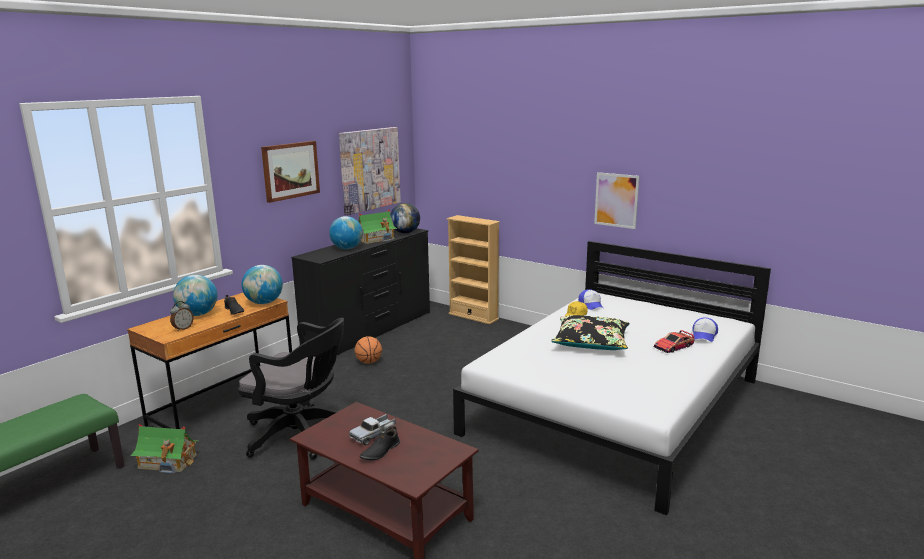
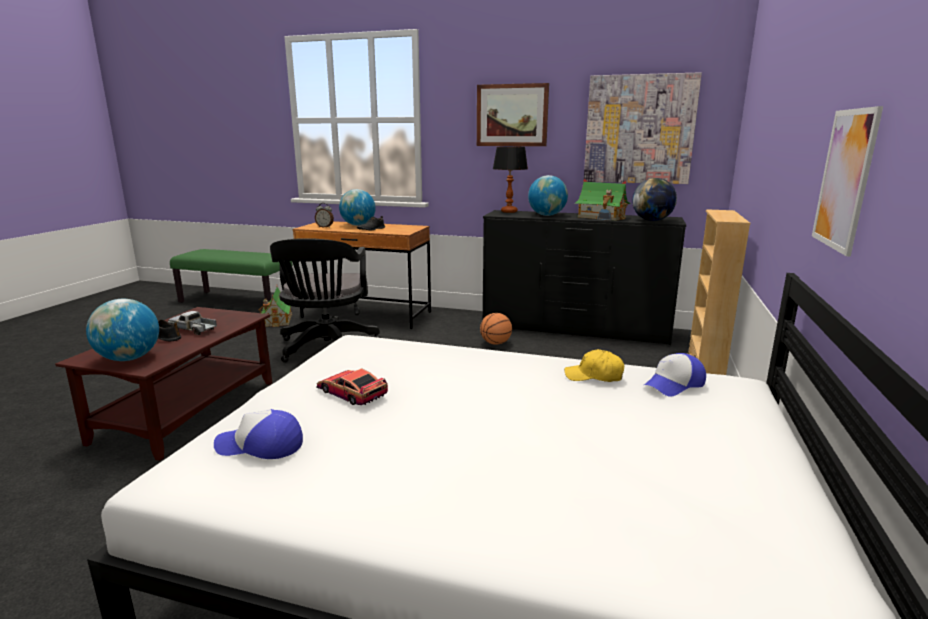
camera: 70 degrees right, 0 degrees up
(264, 303) = (397, 231): globe -> globe (129, 358)
(311, 254) = (508, 211): none -> table lamp
(591, 342) = (478, 399): black pillow -> none
(673, 347) = (512, 489): toy car -> toy car (351, 393)
(704, 335) = (629, 538): cap -> cap (260, 446)

